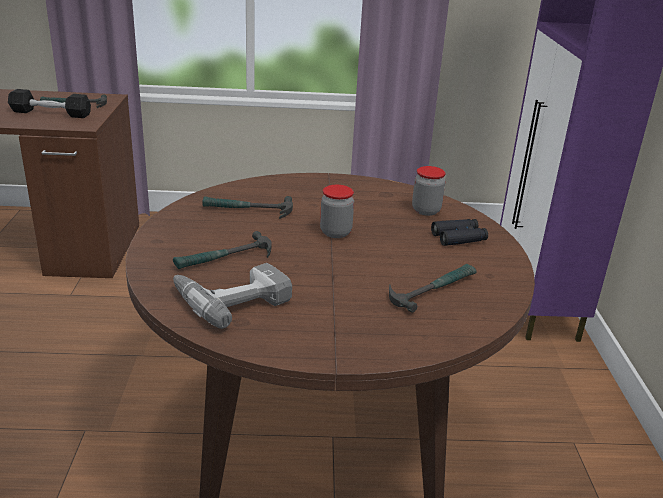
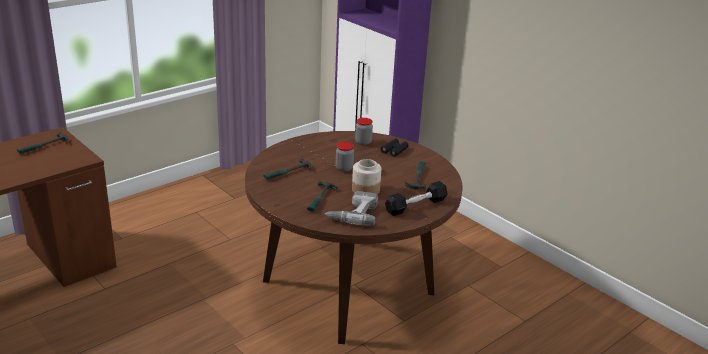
camera: 40 degrees left, 0 degrees up
(51, 113) = (43, 159): black dumbbell -> black dumbbell (416, 206)
(312, 273) = (365, 190): none -> jar

